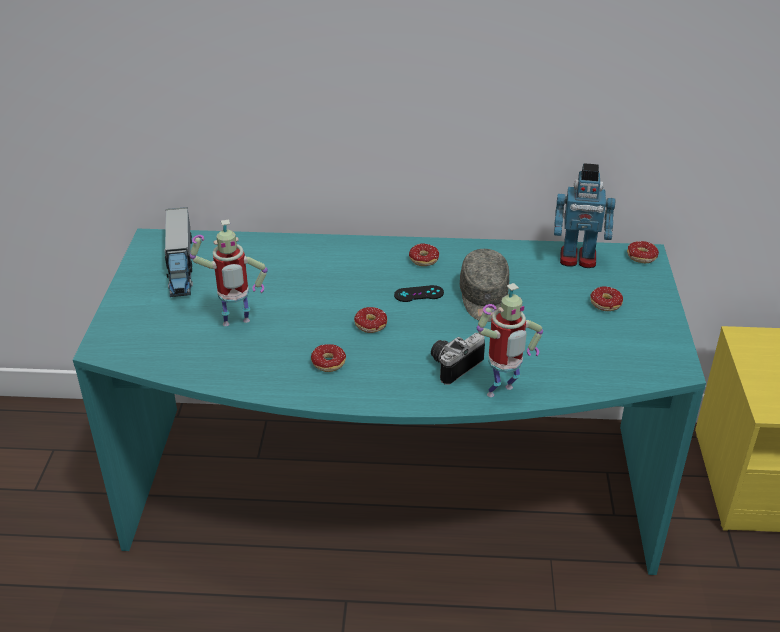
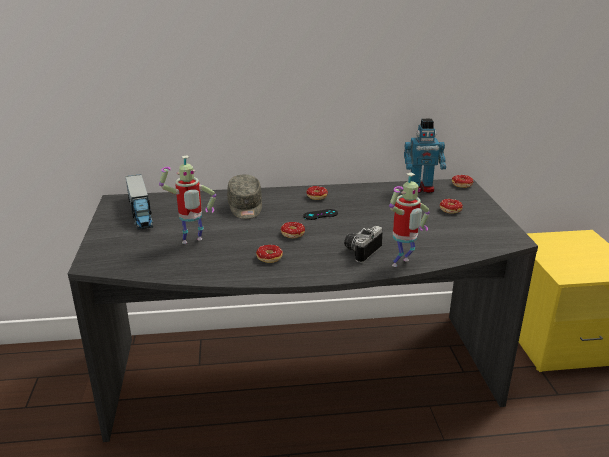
camera: 10 degrees left, 10 degrees down
(390, 496) = (303, 378): turquoise desk -> grey desk
(484, 298) = (367, 213): grey cap -> grey cap (245, 207)

